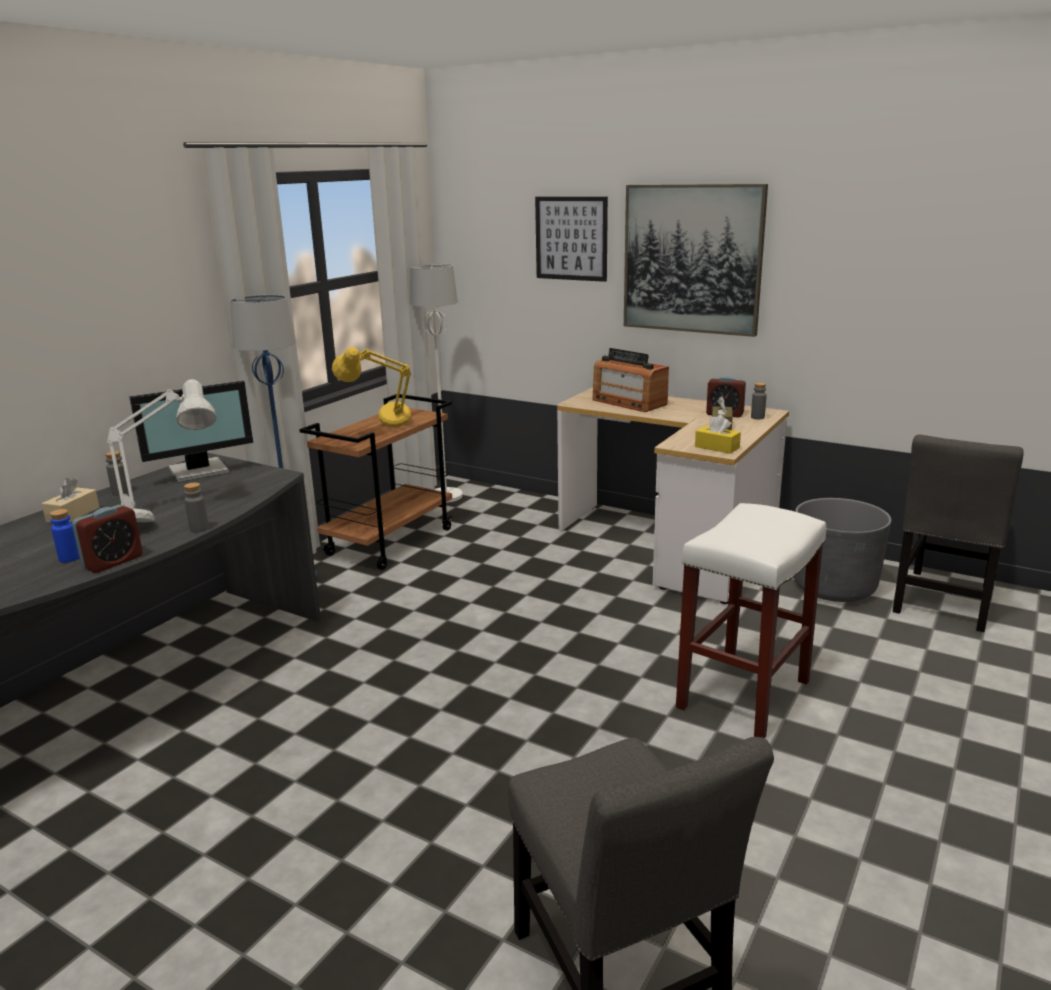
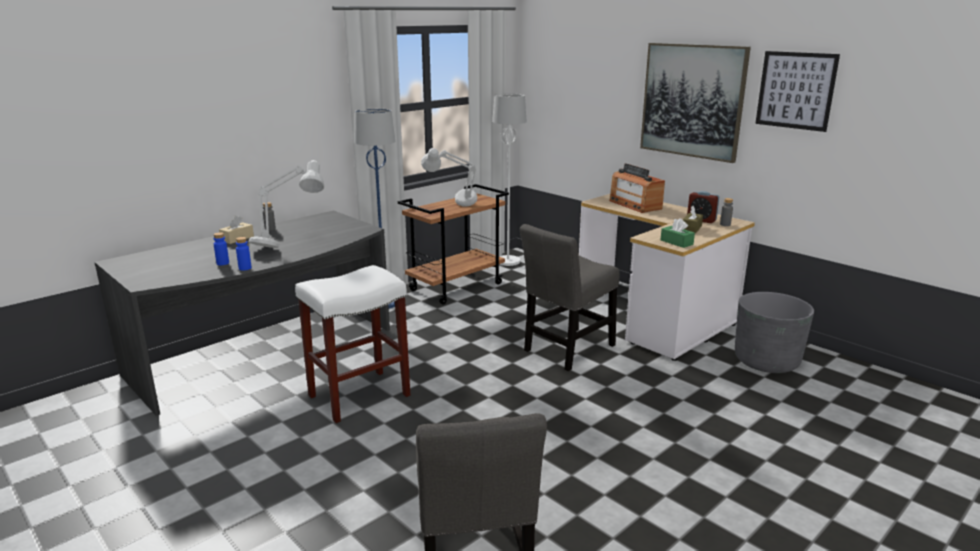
camera: 15 degrees right, 0 degrees up
(113, 562) = (245, 268): alarm clock -> blue bottle
(199, 529) = (303, 255): grey bottle -> none
(200, 471) = (322, 221): monitor -> none
(382, 431) = (454, 208): yellow table lamp -> grey table lamp
(571, 238) = (609, 80): picture -> picture (795, 90)
(717, 447) = (676, 242): yellow tissue box -> green tissue box
(743, 695) = (653, 422): white stool -> white stool (358, 396)
(943, 602) = (851, 385): grey chair -> grey chair (567, 350)

